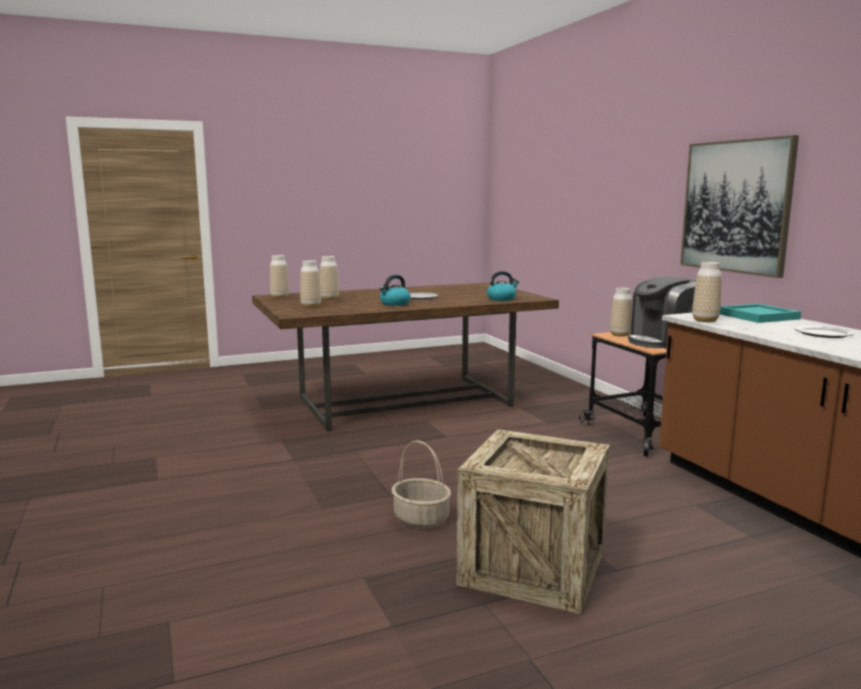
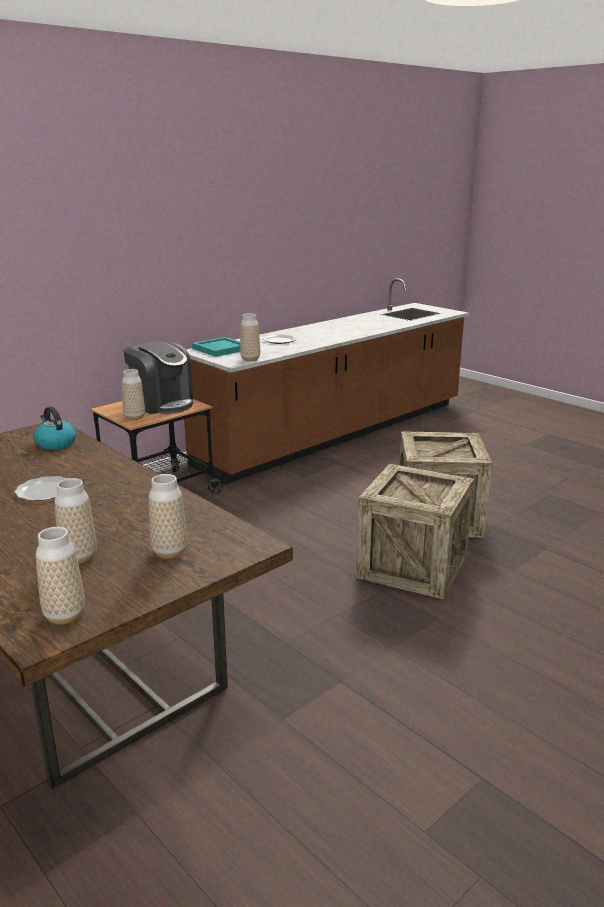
camera: 110 degrees left, 10 degrees up
(394, 303) = (117, 497): kettle -> none
(420, 519) = (412, 566): basket -> crate
(736, 206) = (149, 269): picture -> none

